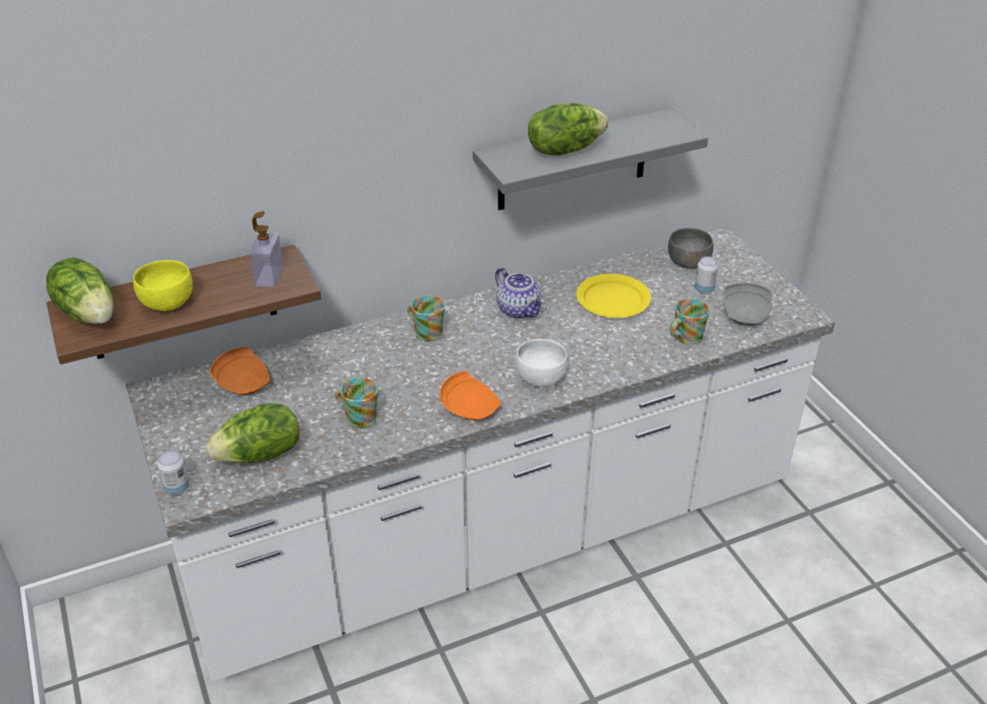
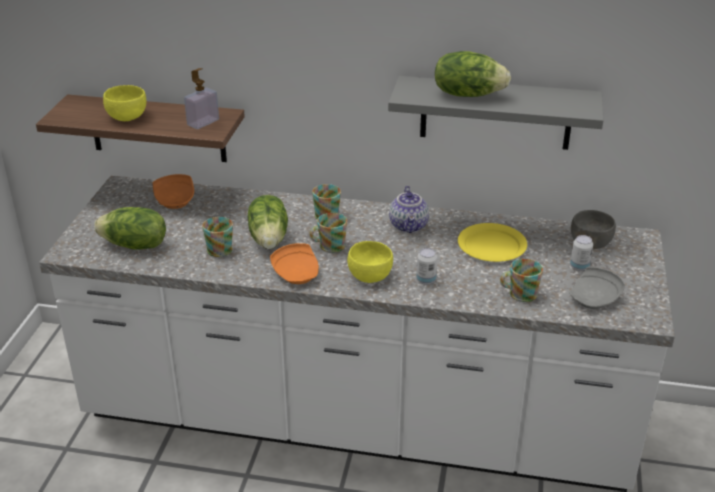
camera: 35 degrees right, 5 degrees down
(89, 313) = (79, 107): lettuce -> lettuce (270, 239)
(177, 488) = (69, 244): can -> can (426, 280)
(467, 364) = (328, 246): none -> mug
(540, 377) = (369, 275): white bowl -> yellow bowl

